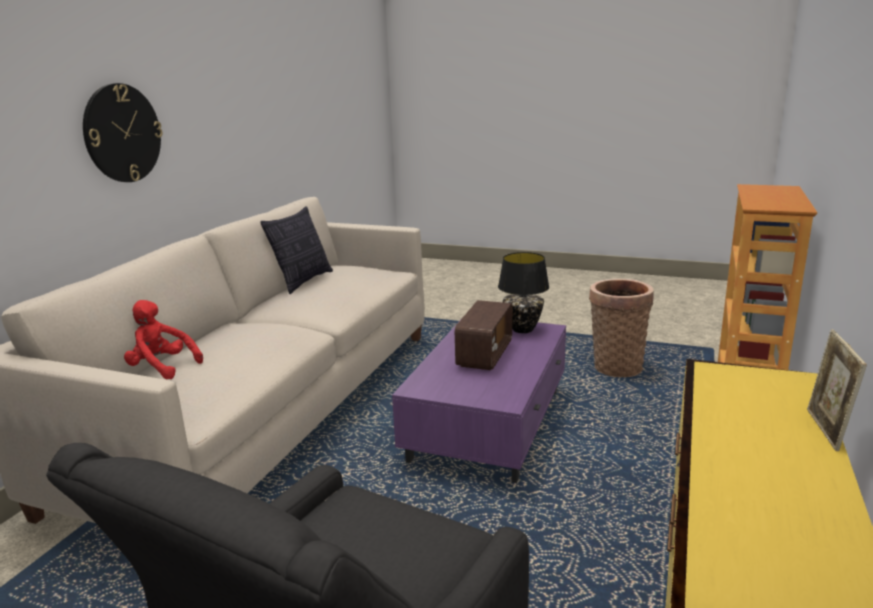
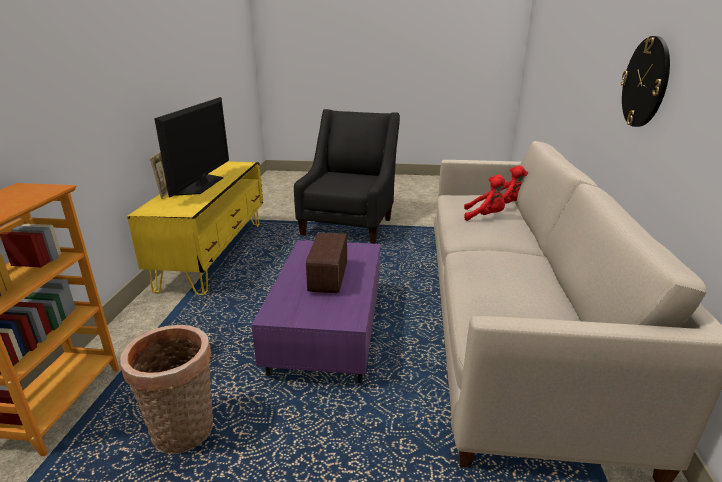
camera: 165 degrees right, 5 degrees up
(236, 347) = (485, 216): none -> red plush toy
(303, 281) = (558, 293): pillow -> none
(522, 329) = (298, 312): black table lamp -> none
(766, 457) = (202, 185): none -> television

